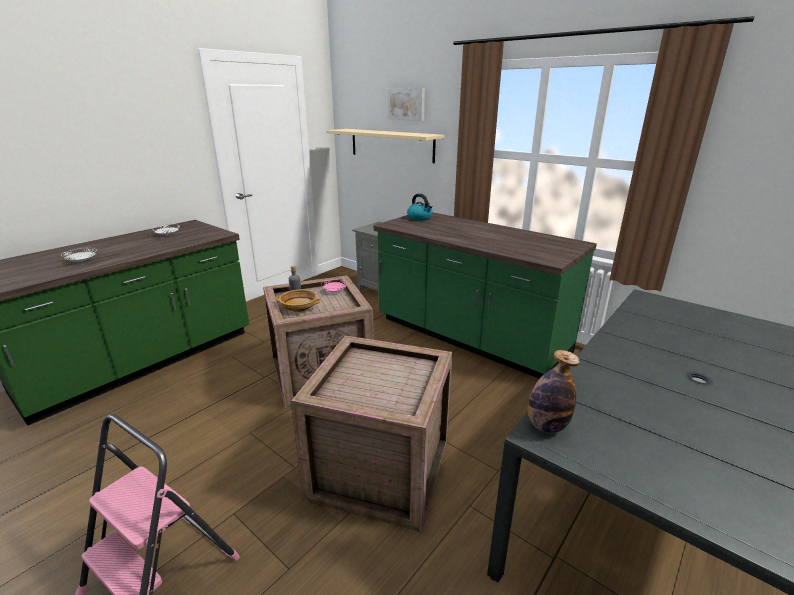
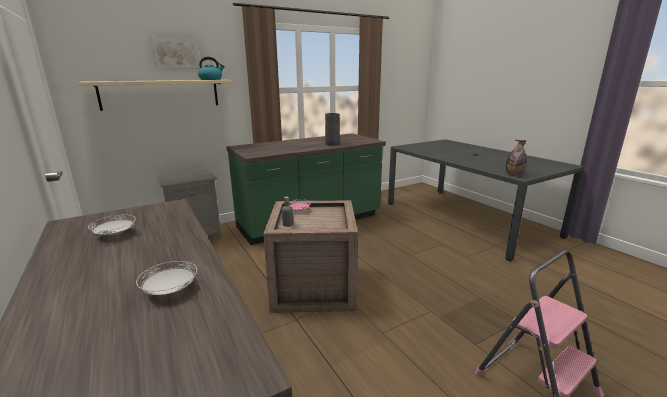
camera: 70 degrees left, 5 degrees down
(299, 308) = (321, 224): beige bowl -> none
(381, 470) = (438, 277): crate -> none
(420, 218) = (249, 148): kettle -> kettle (211, 79)
(491, 243) = (332, 144): none -> grey vase

